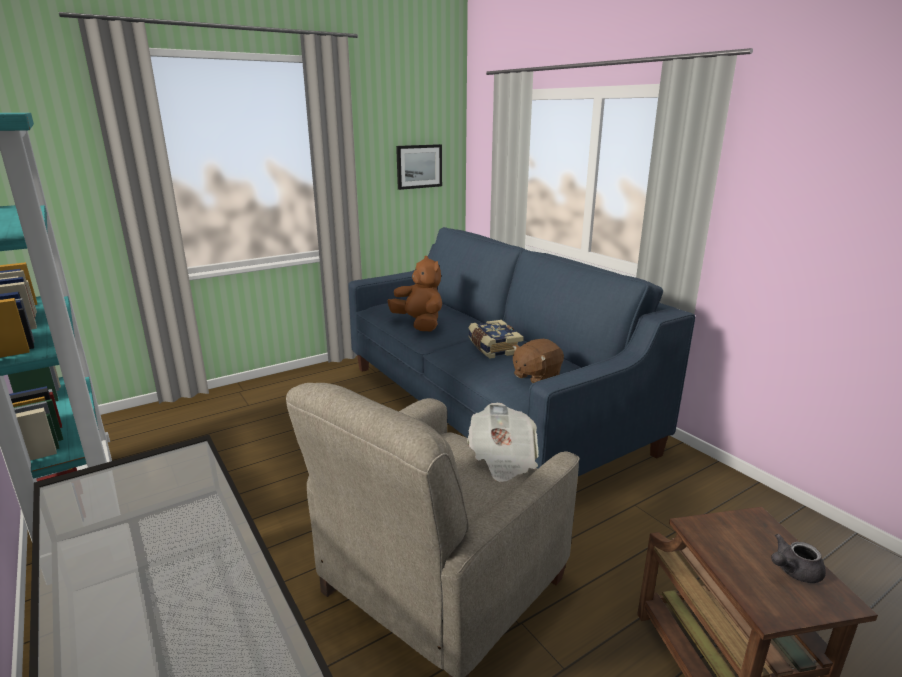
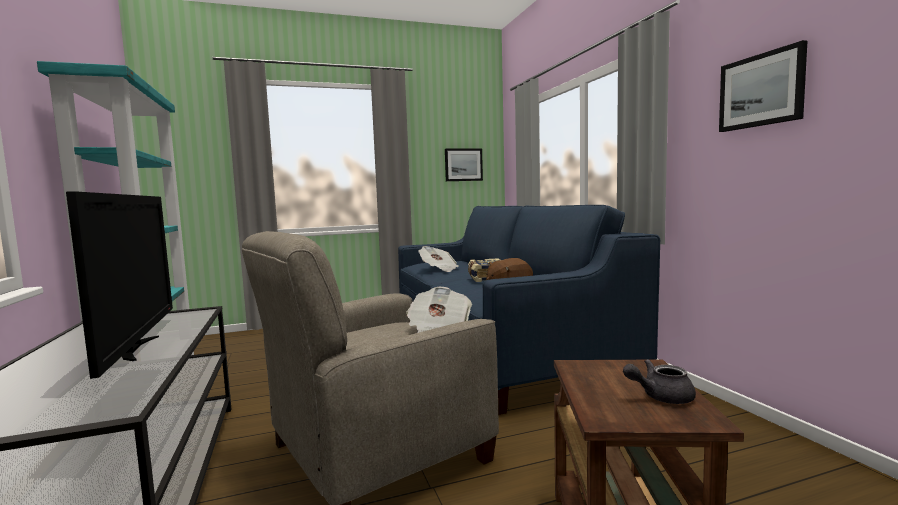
camera: 15 degrees right, 15 degrees down
(188, 549) = (137, 348): none -> television
(419, 324) = (439, 269): brown plush toy -> newspaper
(828, 182) = (761, 90): none -> picture

